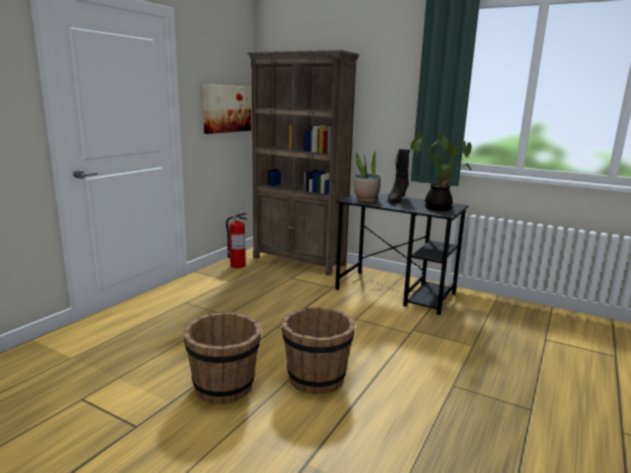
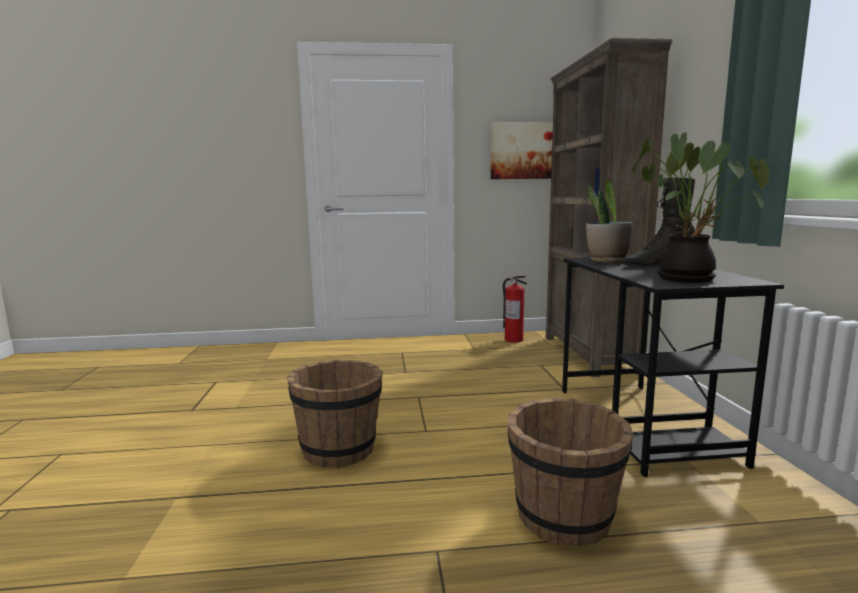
camera: 55 degrees right, 5 degrees down
(224, 387) = (277, 417): brown bucket -> brown bucket (564, 517)

